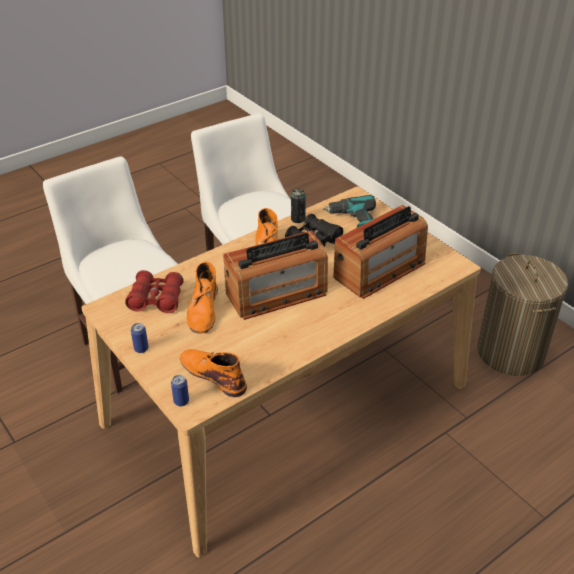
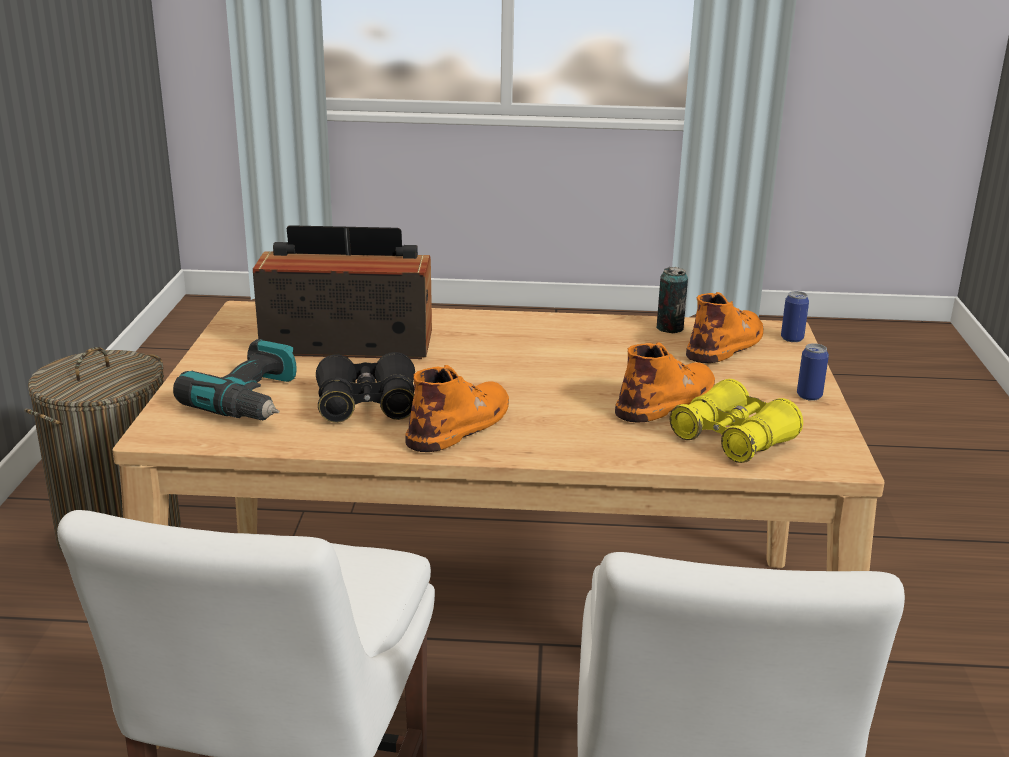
camera: 140 degrees left, 15 degrees down
(156, 299) = (733, 439): red binoculars -> yellow binoculars
(213, 374) = (726, 343): orange boot -> orange boot turned 135 degrees counterclockwise
(276, 294) = (533, 375): radio -> none
(298, 219) = (325, 445): can -> can (669, 328)

